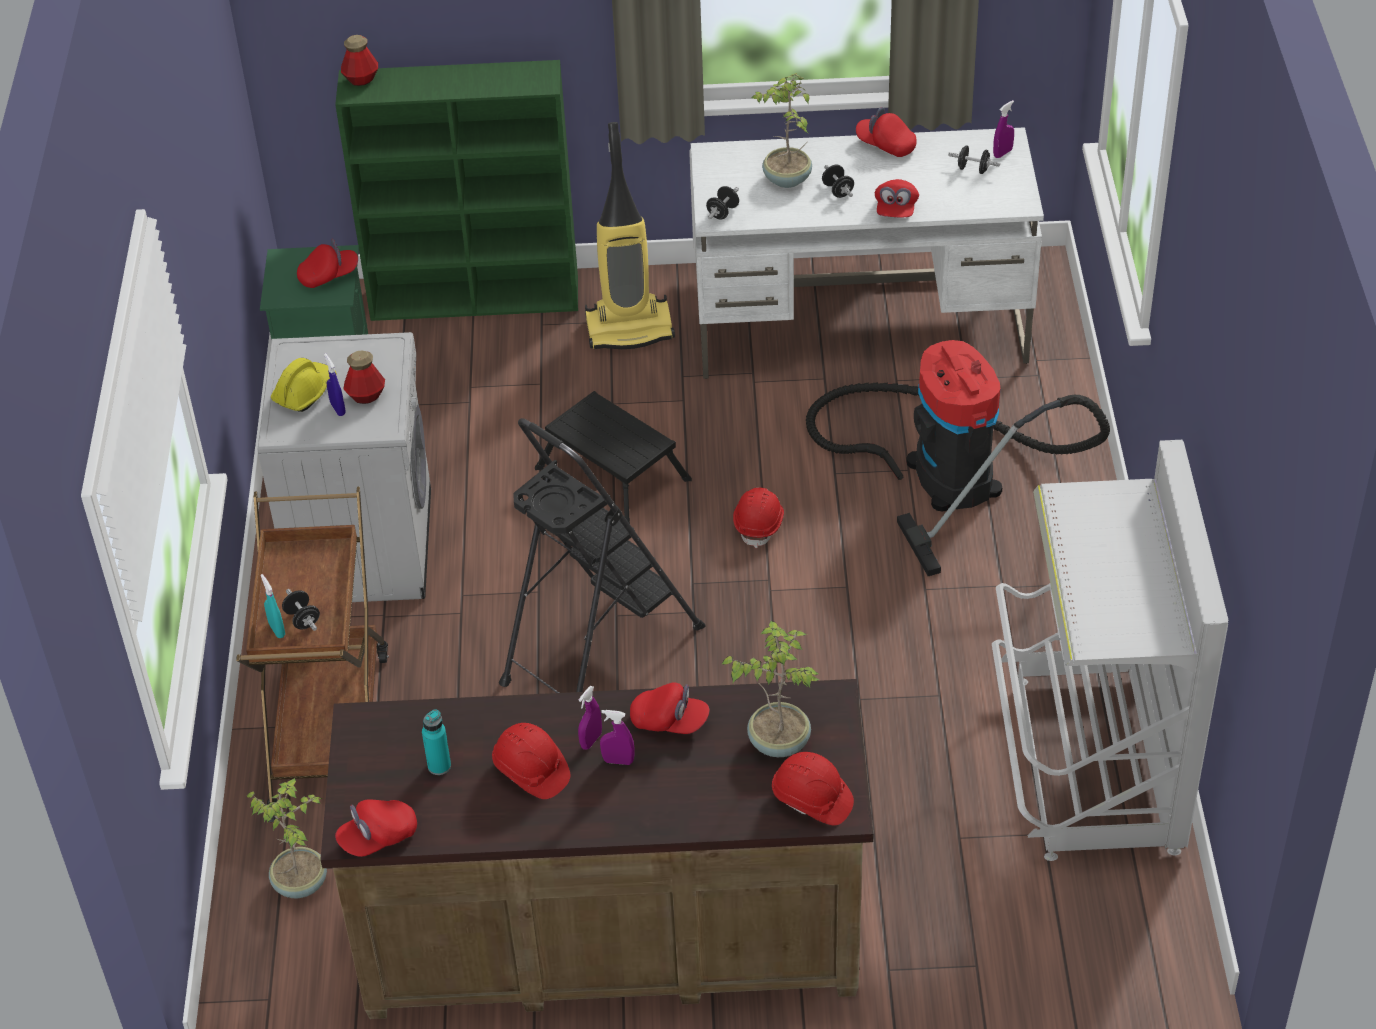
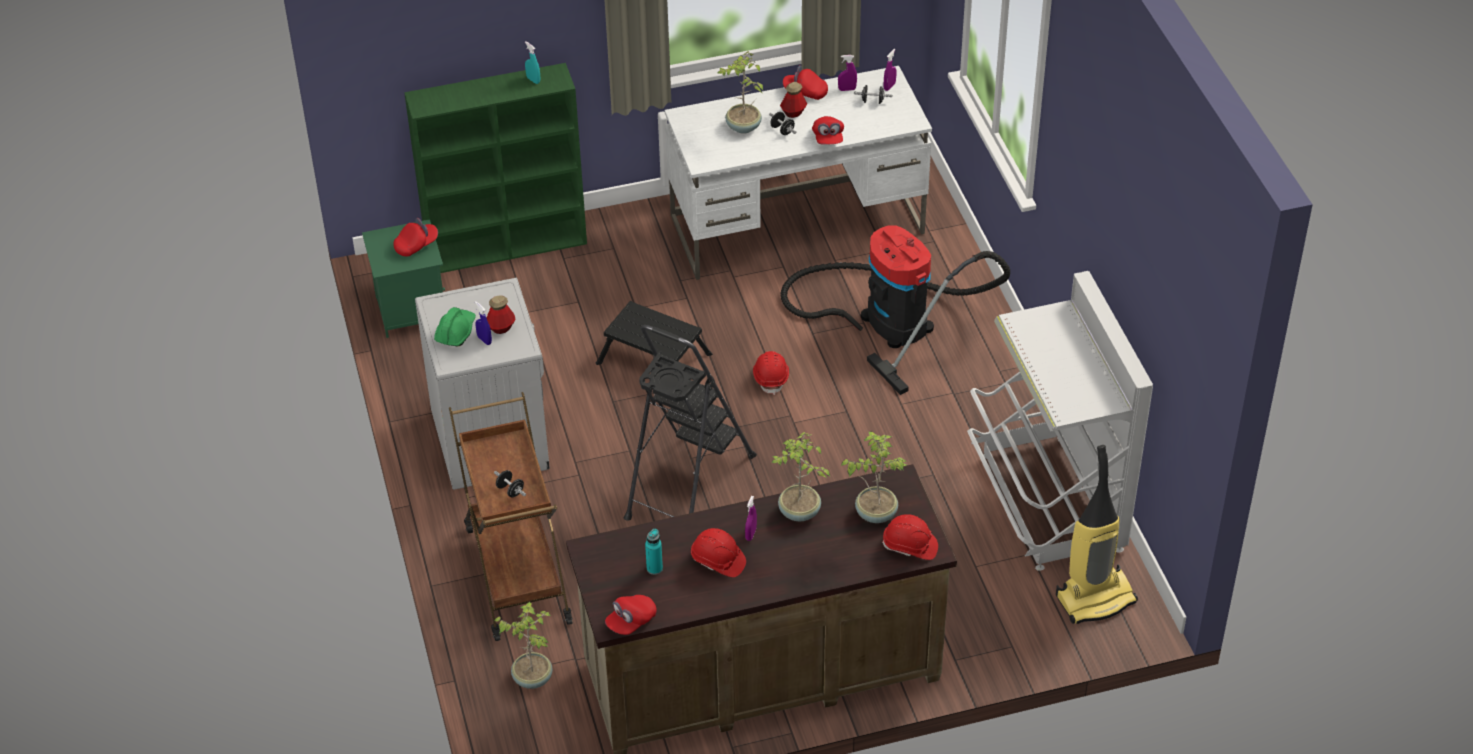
camera: 15 degrees left, 0 degrees up
(277, 630) = (495, 500): turquoise spray bottle -> turquoise spray bottle (533, 80)
(305, 392) = (455, 332): yellow hard hat -> green hard hat
(361, 79) = (424, 97): bottle -> bottle (793, 112)
(618, 761) = (774, 544): purple spray bottle -> purple spray bottle (847, 89)
(630, 328) = (630, 251): vacuum cleaner -> vacuum cleaner (1095, 598)
(669, 721) = (799, 513): red cap -> potted plant
(723, 212) = (706, 157): black dumbbell -> none

